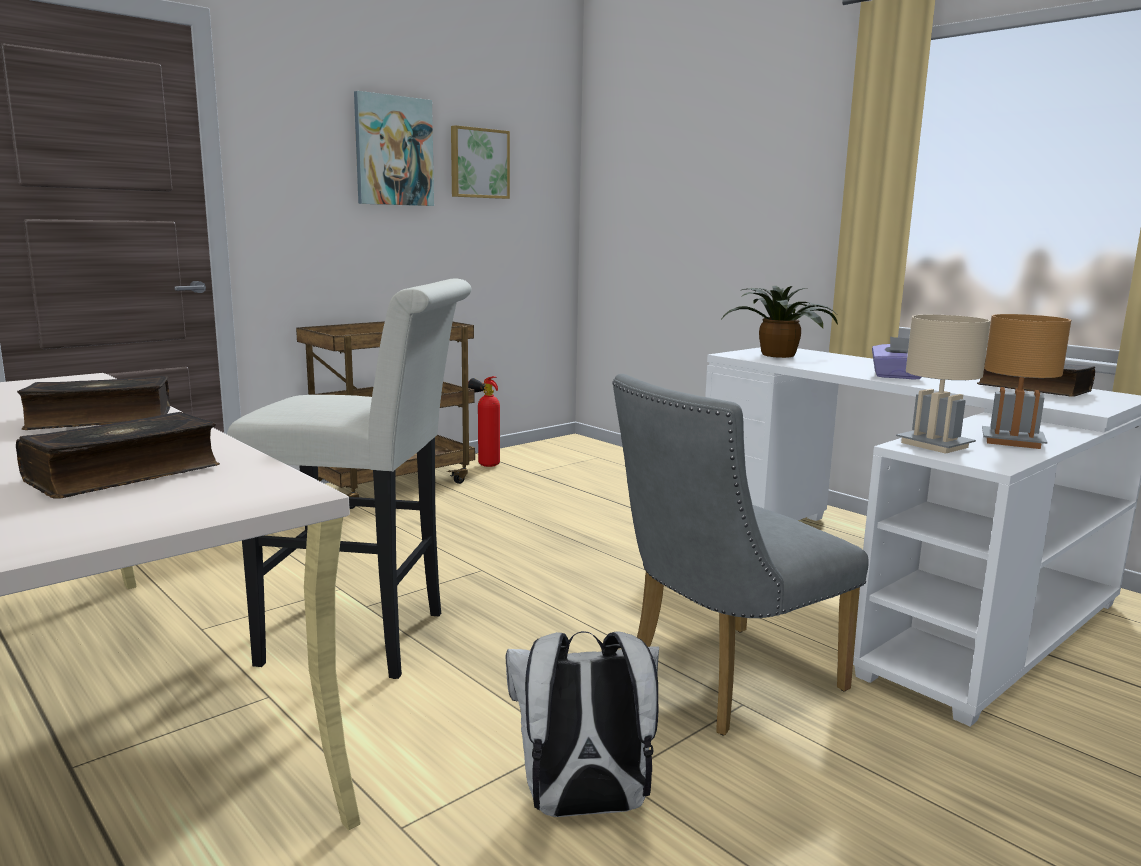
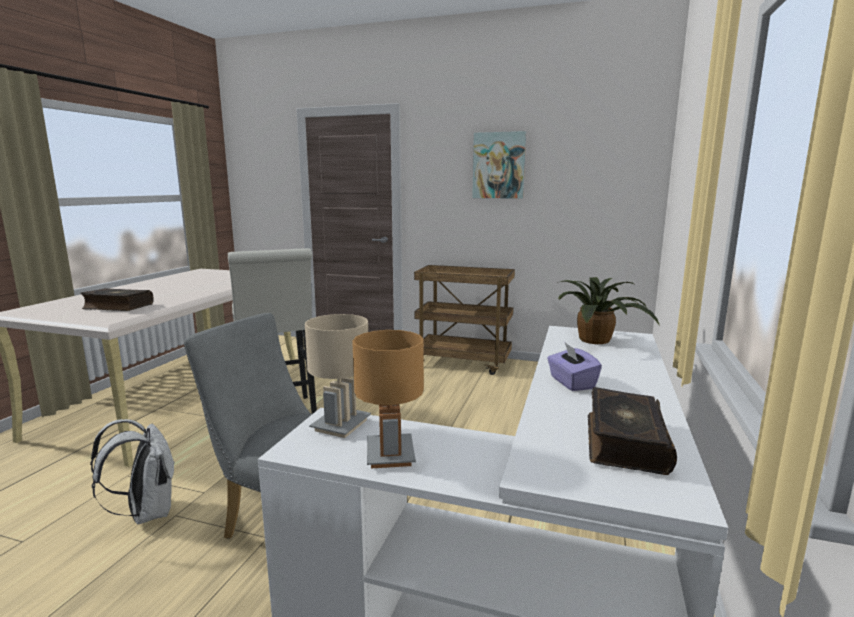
camera: 60 degrees right, 0 degrees up
(100, 419) = (198, 289): book -> none
(478, 163) = (564, 168): picture -> none
(485, 464) = (533, 370): fire extinguisher -> none

